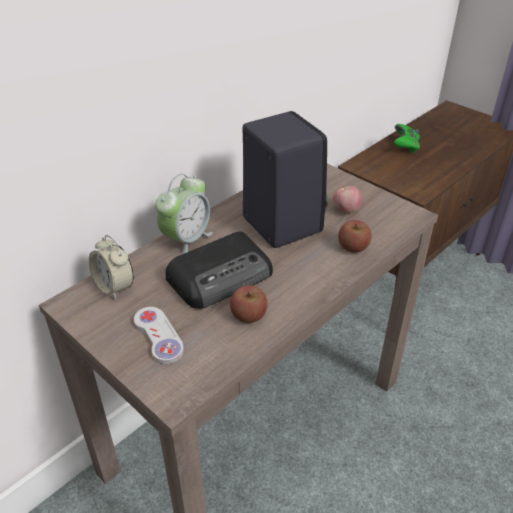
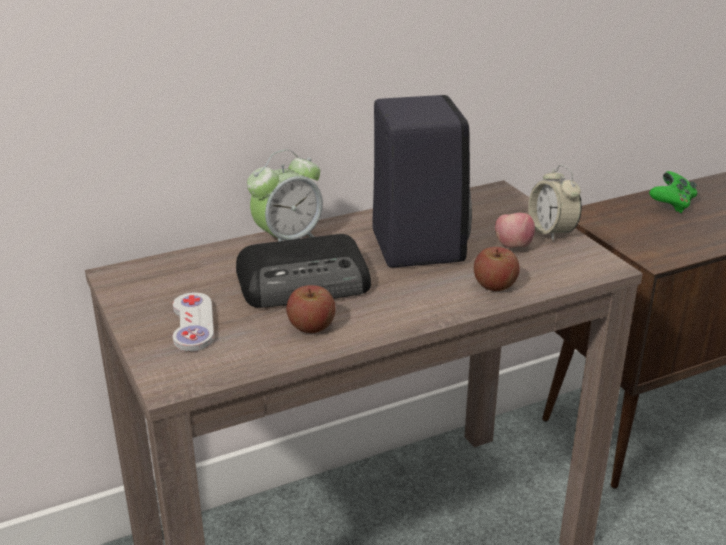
camera: 20 degrees right, 10 degrees down
(114, 287) = (175, 270): alarm clock -> alarm clock (551, 232)

